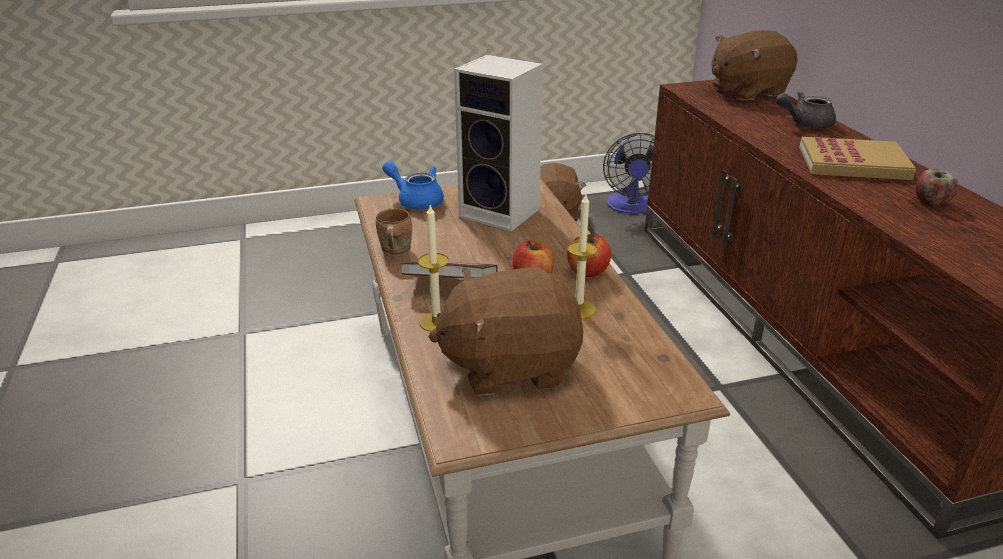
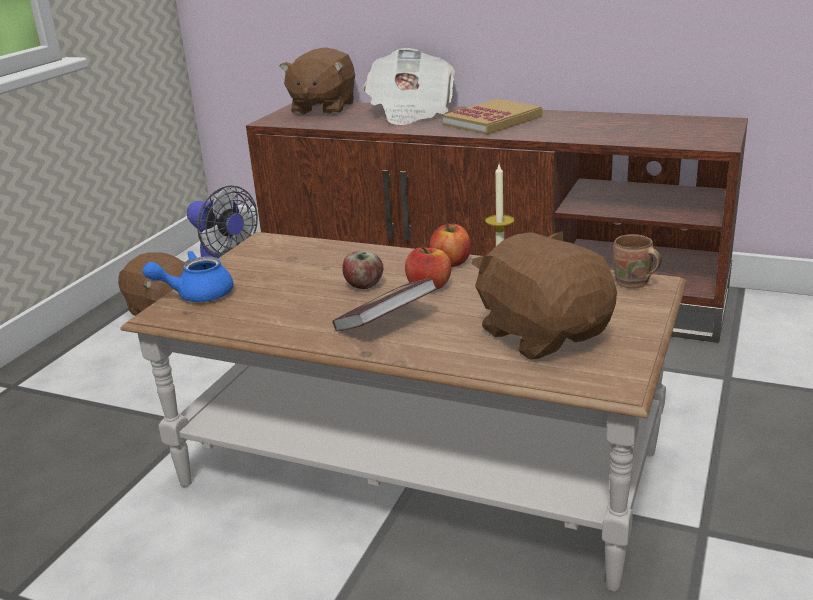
camera: 50 degrees left, 5 degrees down
(394, 252) = (279, 333): brown mug -> brown mug (633, 284)
(436, 322) = (435, 346): candle -> none
(503, 213) = (297, 265): speaker -> none
(510, 365) = (543, 334): brown plush toy -> brown plush toy turned 120 degrees clockwise
(804, 124) = (410, 112): grey teapot -> newspaper
(930, 202) = (576, 123): apple -> apple (363, 286)

